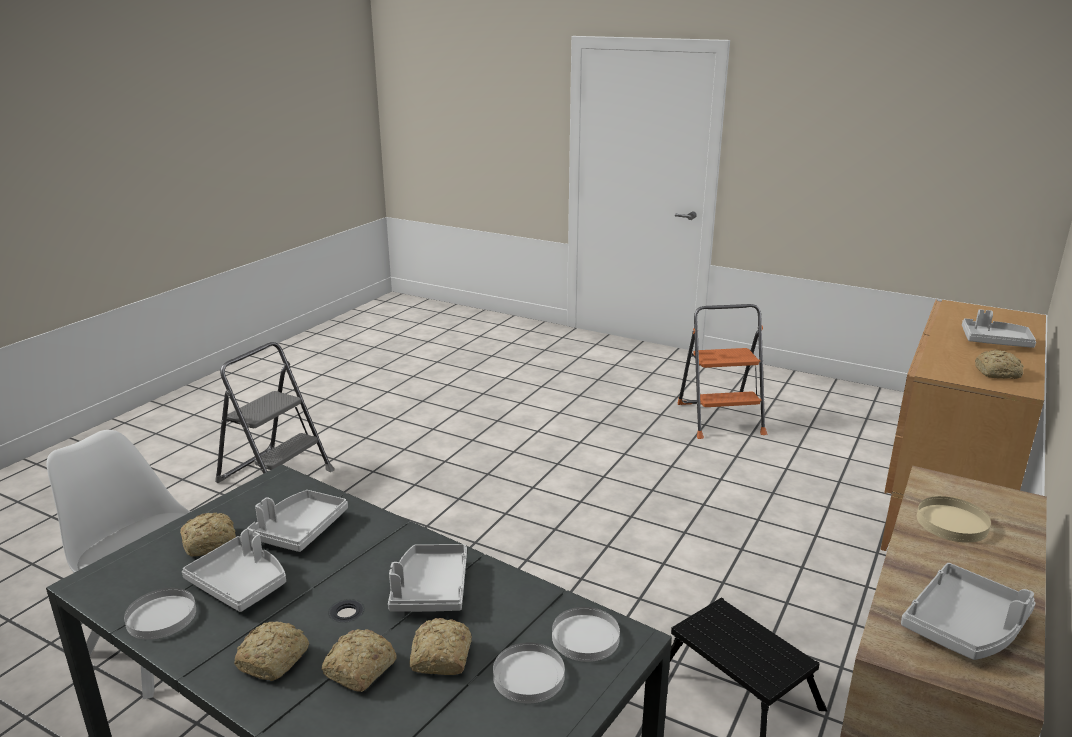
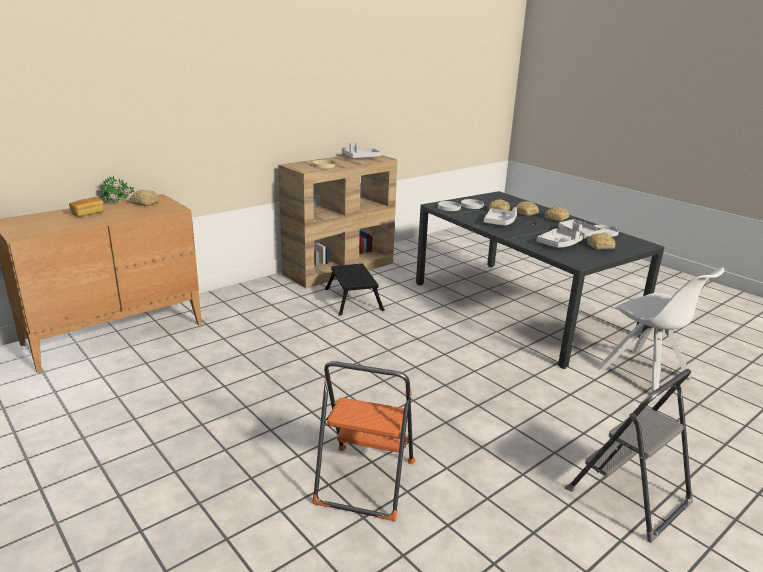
camera: 160 degrees left, 0 degrees up
(719, 416) = (124, 449): orange step ladder -> orange step ladder (363, 484)
(994, 341) = (88, 214): grey tray -> bread
(1028, 367) = (119, 202): none -> potted plant

